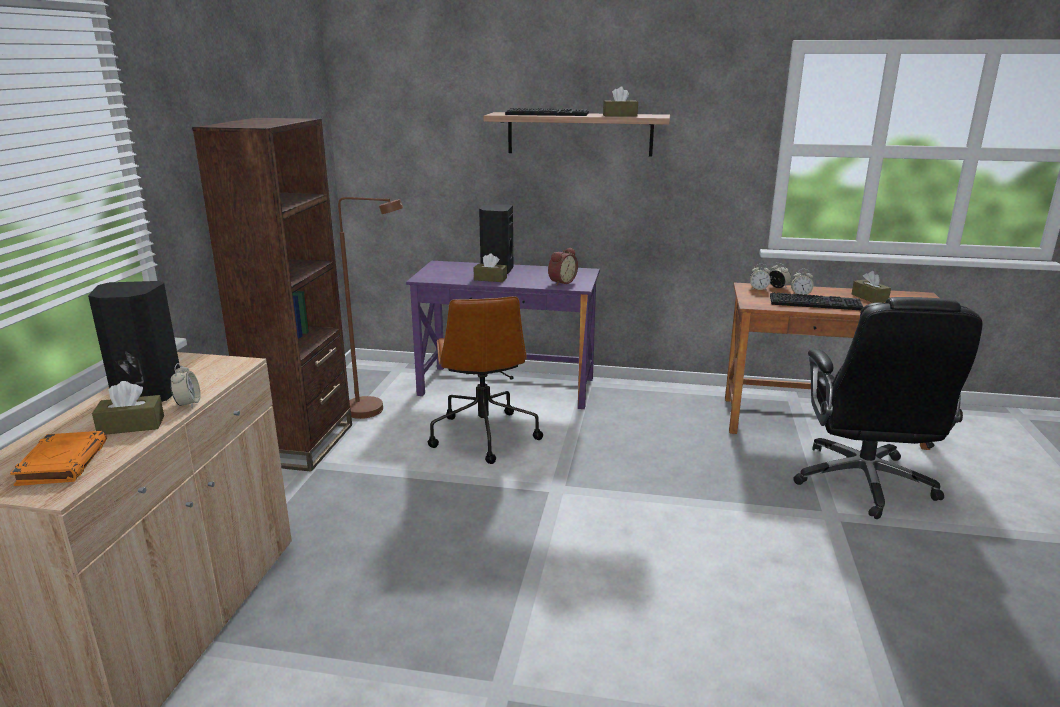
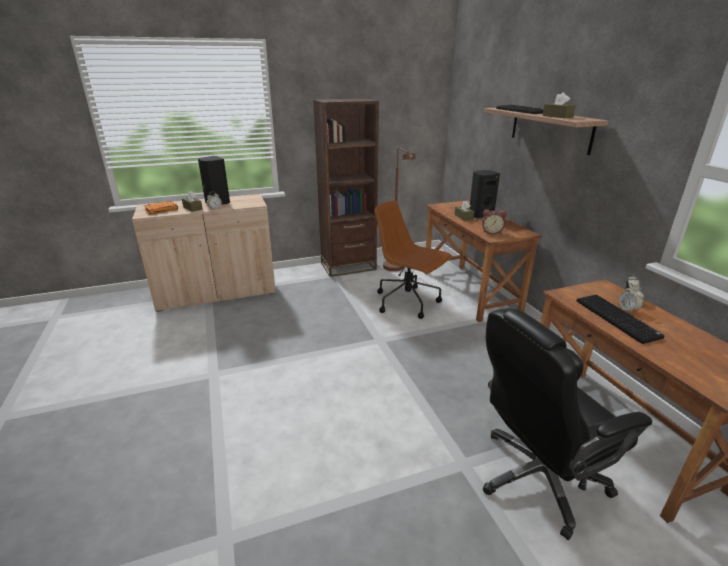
camera: 60 degrees right, 5 degrees up
(483, 435) = (408, 302): brown office chair -> brown office chair turned 75 degrees clockwise
(507, 386) = (469, 291): purple desk -> brown desk
(758, 289) = (606, 290): alarm clock -> none
(869, 298) = (691, 344): brown tissue box -> none

